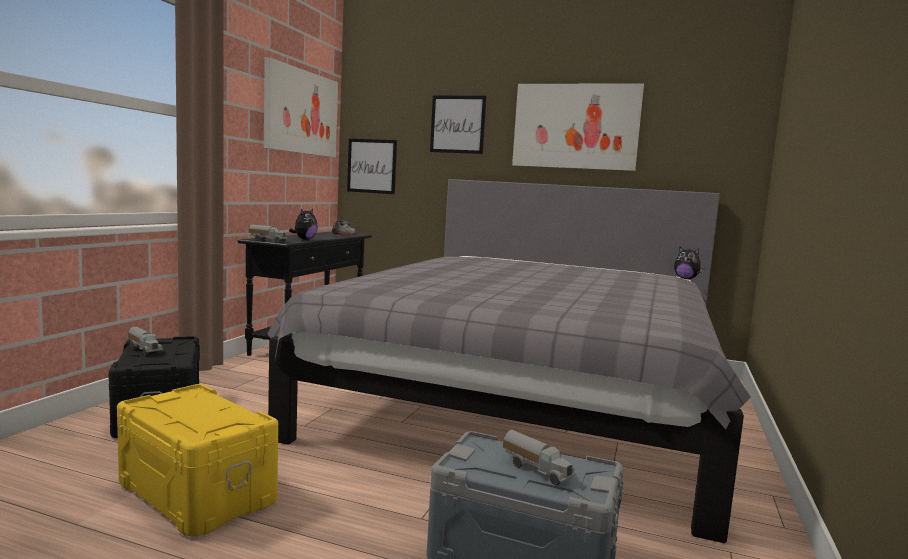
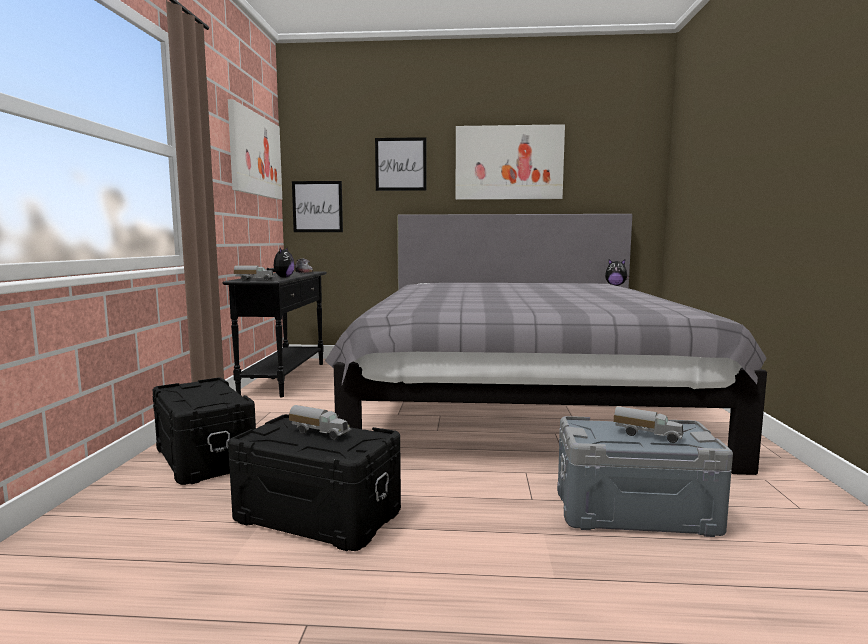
camera: 15 degrees left, 0 degrees up
(145, 350) = (184, 394): toy truck -> toy truck (320, 433)
(198, 492) = (319, 515): yellow storage box -> black storage box

